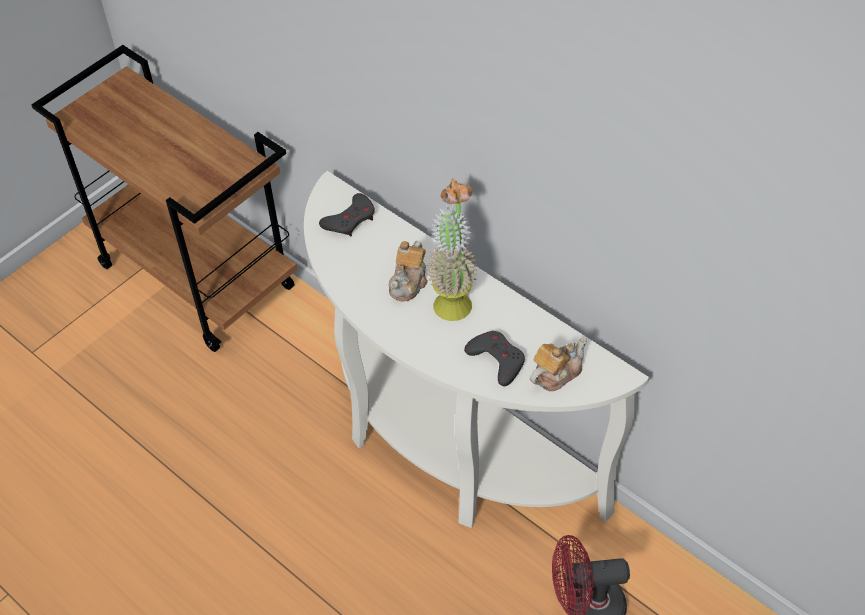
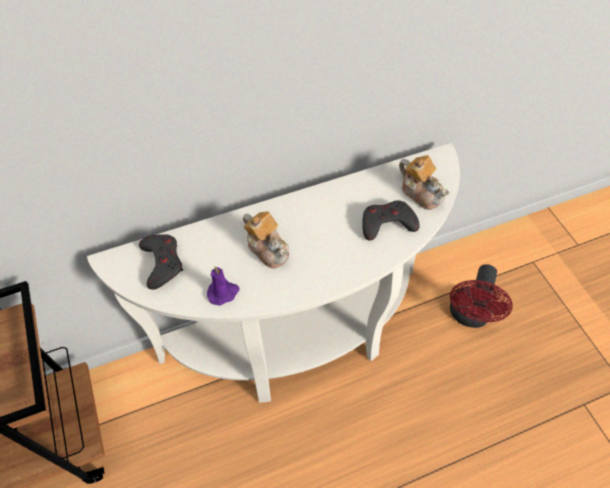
camera: 65 degrees left, 5 degrees up
(345, 273) = (223, 292): none -> purple candle
(453, 297) = (305, 224): potted plant -> none
(556, 373) = (420, 192): teapot -> teapot turned 150 degrees clockwise

